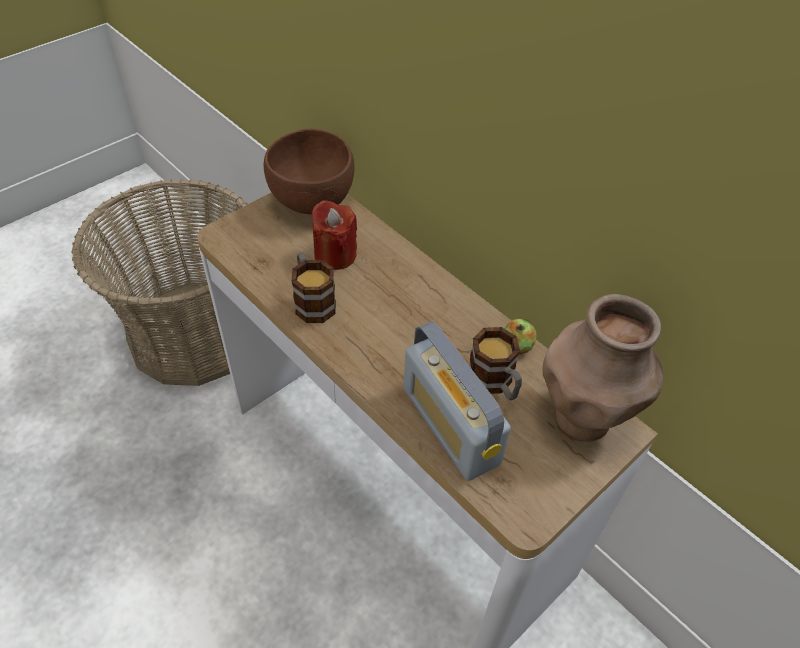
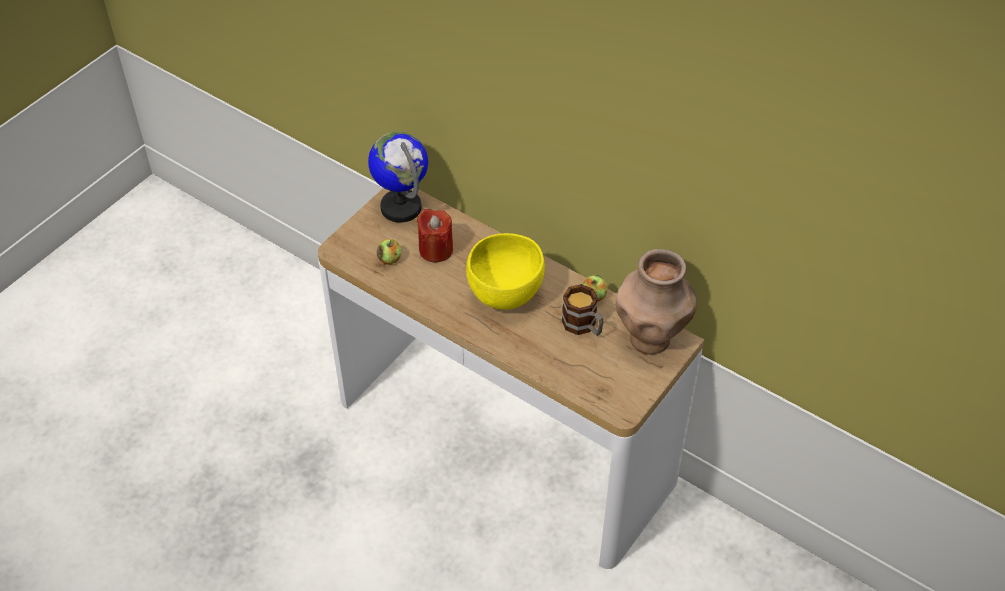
camera: 10 degrees left, 0 degrees up
(194, 334) = (273, 344): basket -> none
(277, 256) = (389, 259): none -> apple
(311, 201) = (401, 207): brown bowl -> globe
(312, 301) = (430, 290): mug -> none
(403, 322) = (505, 293): none -> yellow bowl
(450, 425) = (558, 361): radio -> none

